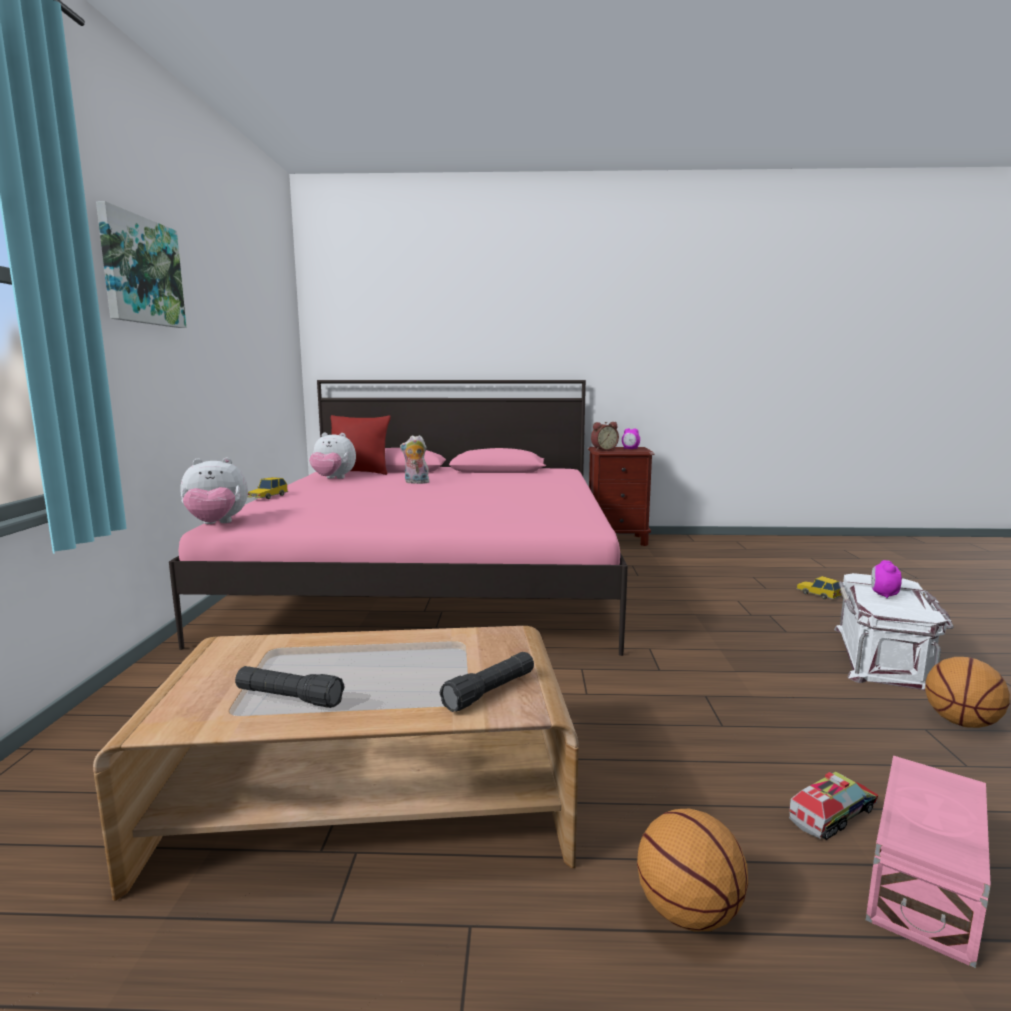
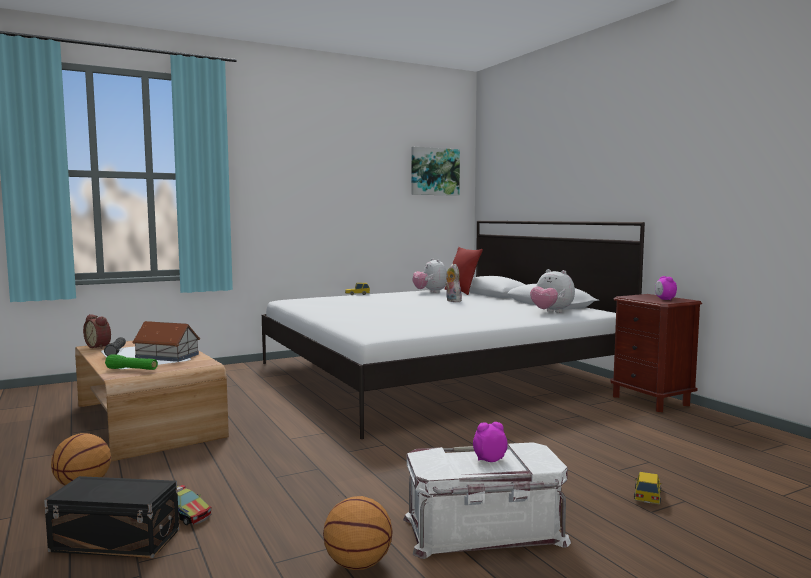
camera: 60 degrees right, 5 degrees down
(140, 271) = (280, 164): picture -> picture (434, 171)
(216, 524) = (285, 300): plush toy -> plush toy (551, 312)
(406, 656) = (167, 356): none -> toy house
(434, 576) = (436, 375): pink bed -> white bed
(490, 692) = (132, 369): black flashlight -> green flashlight
(603, 449) = (634, 296): alarm clock -> alarm clock (99, 346)
(920, 884) = (115, 539): pink storage box -> black storage box

